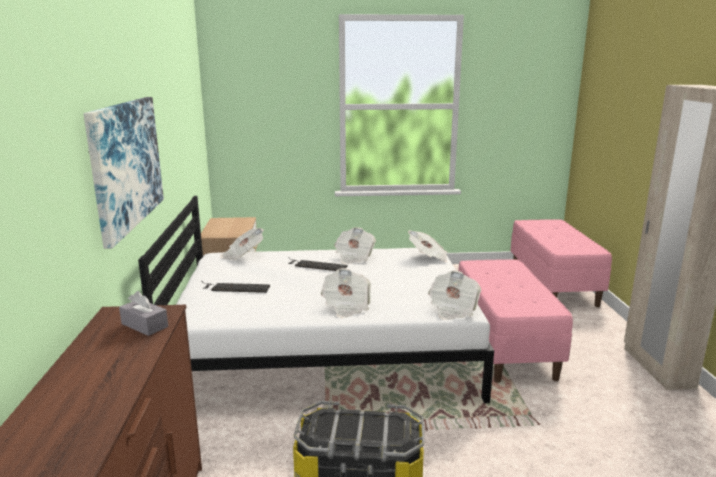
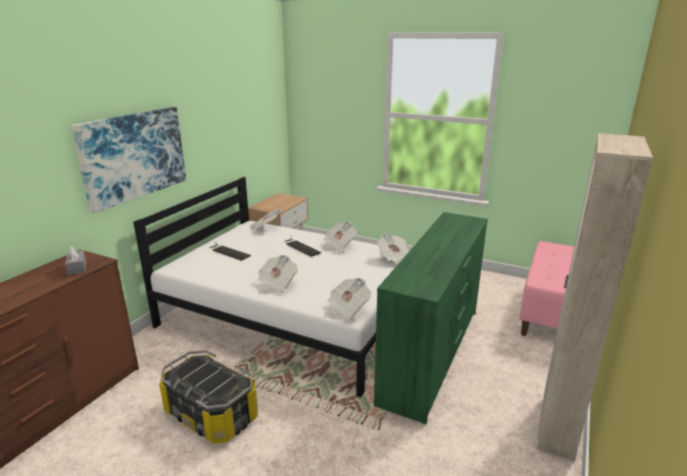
camera: 30 degrees right, 5 degrees up
(503, 345) = (432, 354): pink bench -> green dresser

